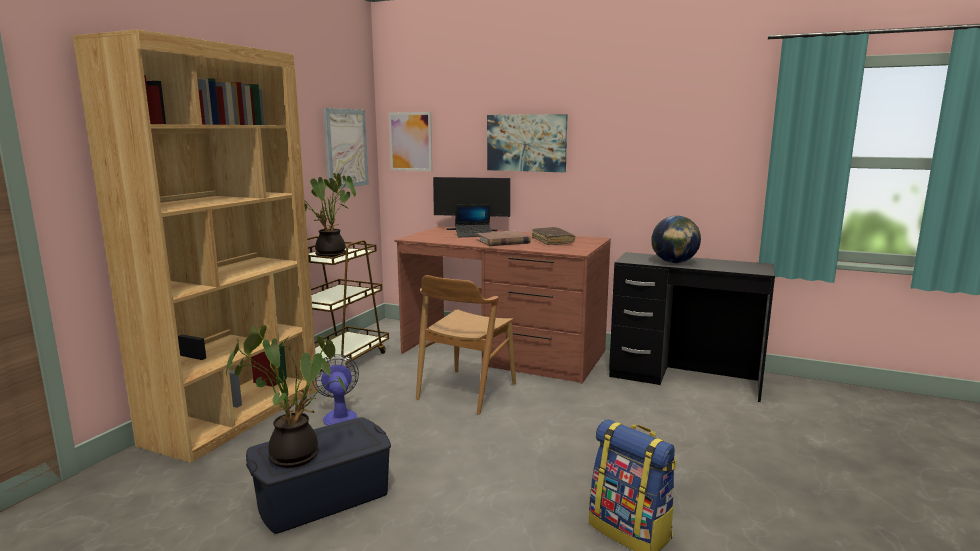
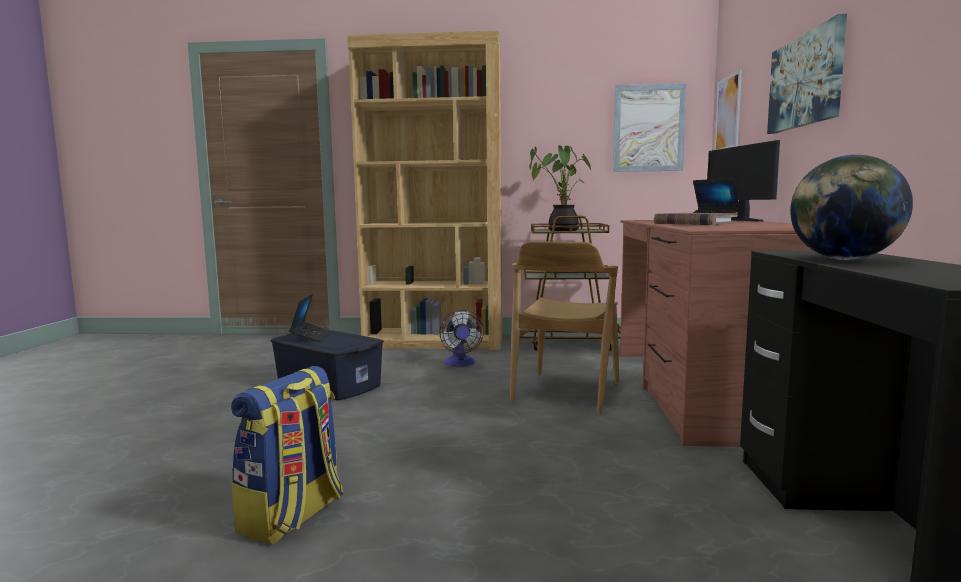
camera: 70 degrees right, 5 degrees down
(296, 454) = (311, 337): potted plant -> laptop
(339, 415) = (460, 363): fan -> fan turned 120 degrees clockwise
(466, 391) = (566, 392): brown chair -> brown chair turned 75 degrees counterclockwise
(552, 241) = (752, 225): brown book -> none

